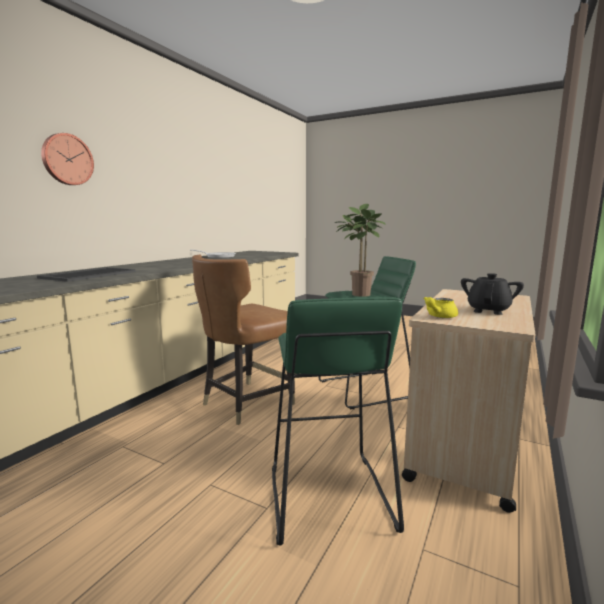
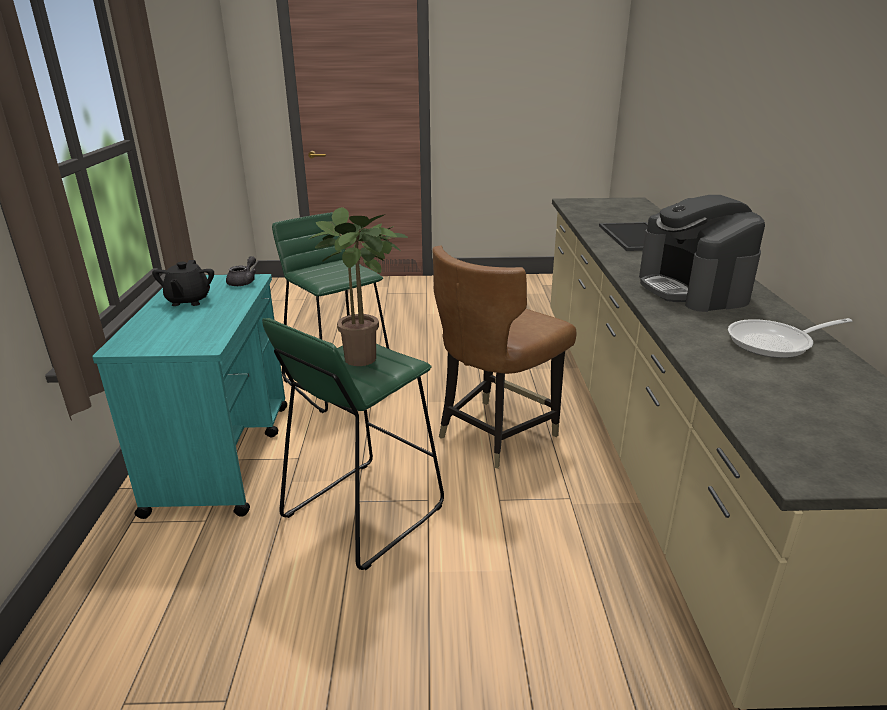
camera: 150 degrees right, 15 degrees up
(67, 159) = (748, 94): wall clock -> none
(182, 263) = (692, 289): none -> coffee machine
(247, 402) = (495, 434): brown chair -> brown chair turned 150 degrees counterclockwise
(439, 316) = (244, 282): yellow teapot -> grey teapot
(465, 447) = (223, 455): beige cart -> turquoise cart

